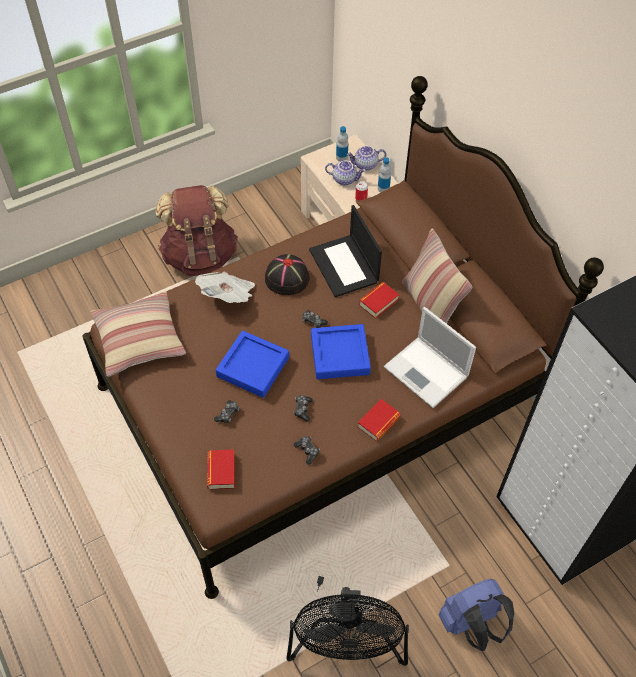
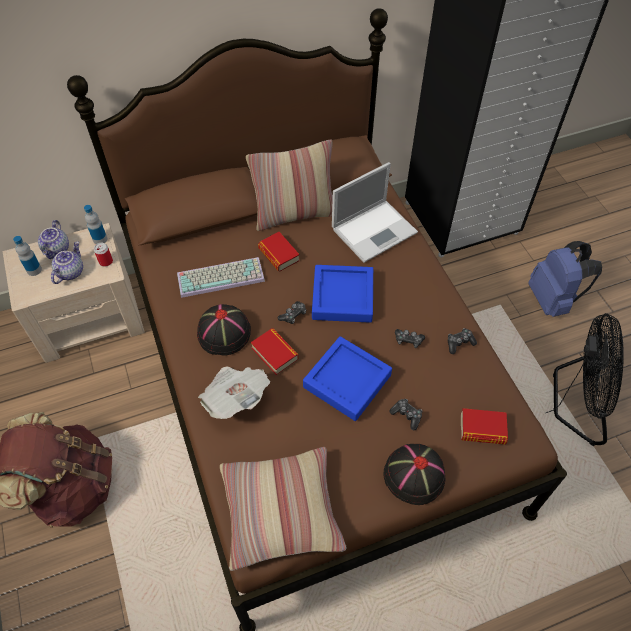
camera: 80 degrees left, 0 degrees up
(174, 422) = (413, 475): none -> black hat
(344, 266) = (221, 276): laptop -> keyboard
(378, 422) = (429, 278): book -> book (274, 353)

